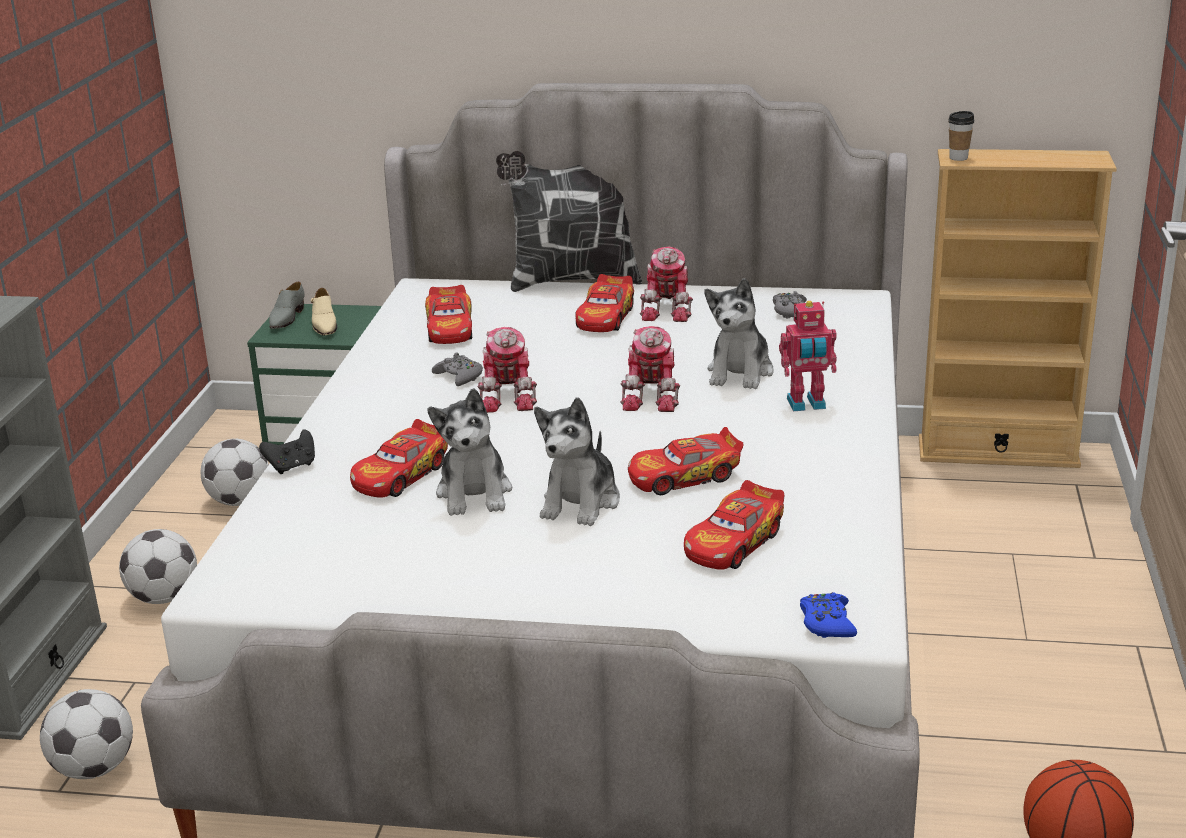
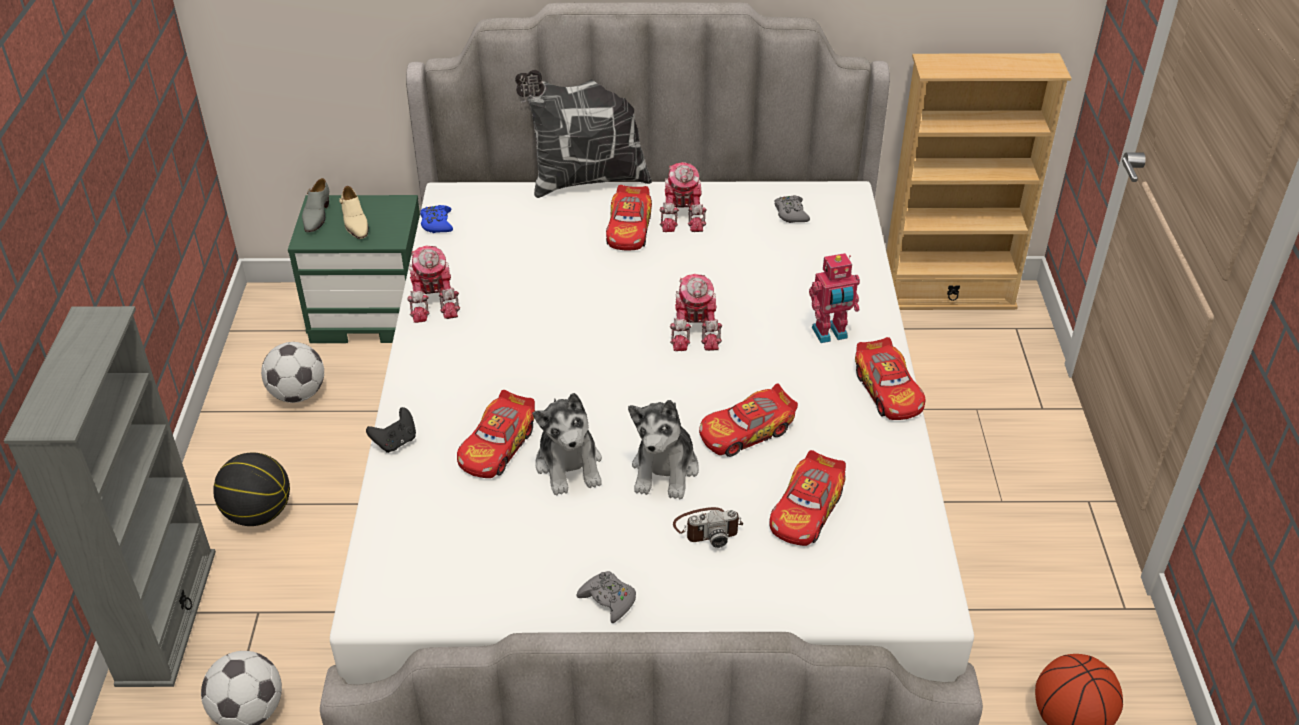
camera: 10 degrees left, 15 degrees up
(164, 598) = (259, 513): football -> basketball
(450, 329) = (491, 250): toy car -> toy car (888, 391)
(459, 376) = (516, 314): grey game controller -> grey game controller (608, 600)
(510, 396) = (569, 337): toy robot -> toy robot (435, 301)
(614, 551) = (707, 528): none -> camera
(740, 372) = (764, 296): plush toy -> none
(827, 623) = (903, 600): blue game controller -> blue game controller (437, 224)
(958, 158) = (934, 67): cup -> none

